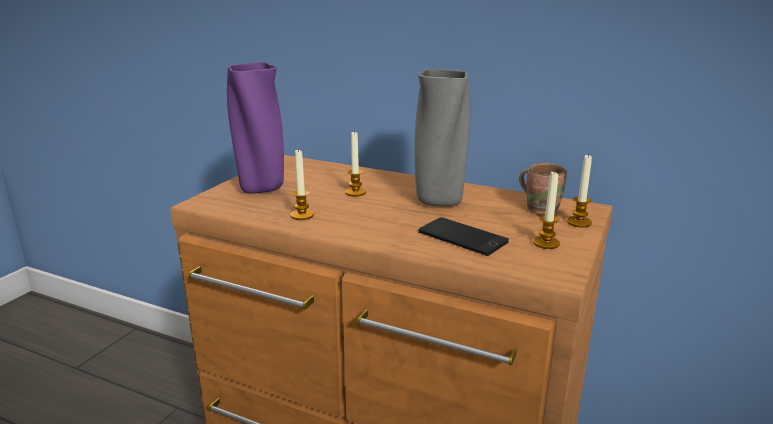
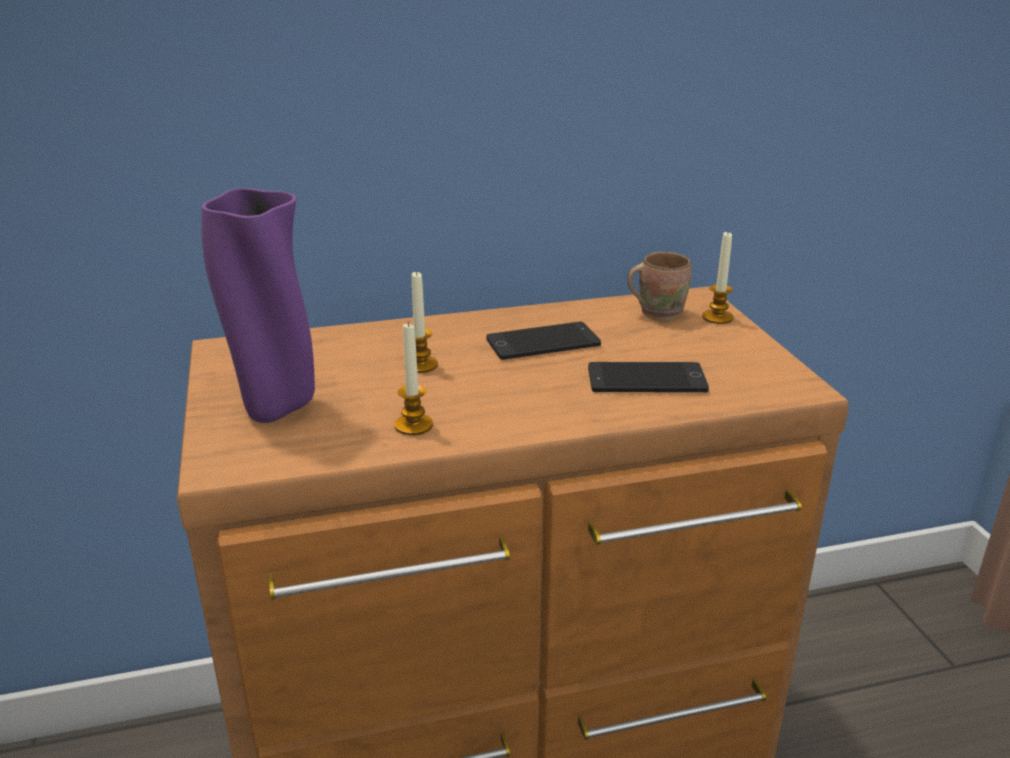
camera: 40 degrees left, 5 degrees up
(438, 202) = (543, 342): grey vase -> phone
(546, 243) = (731, 354): candle -> none

